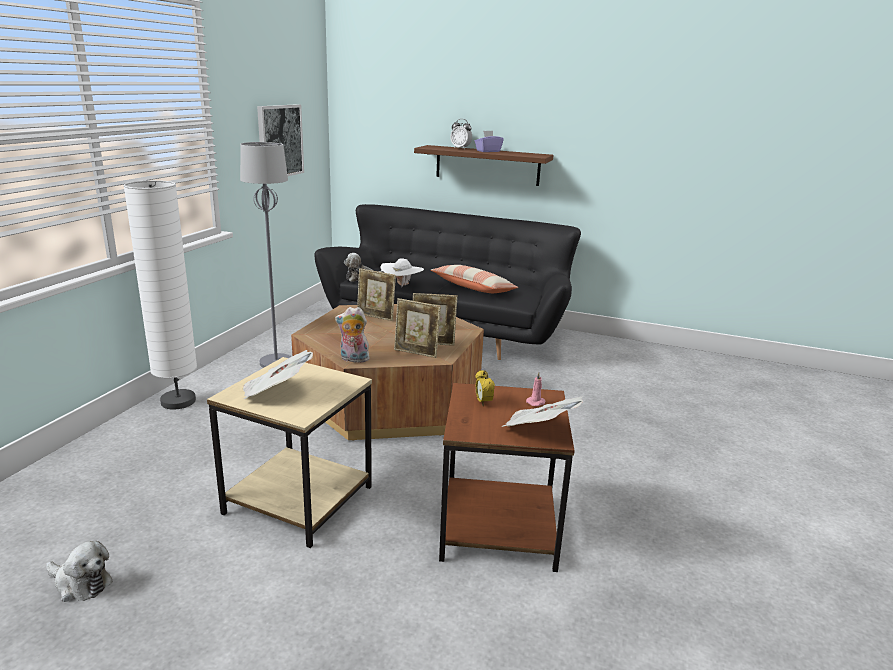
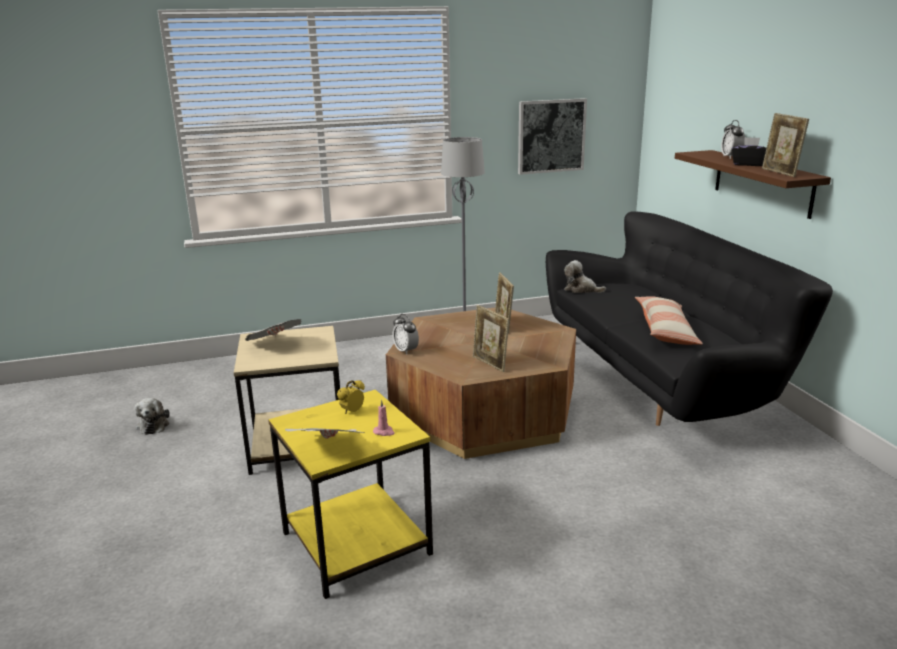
camera: 55 degrees right, 0 degrees up
(178, 401) = (360, 349): white floor lamp -> none
(353, 359) = (406, 351): plush toy -> alarm clock
(402, 285) = (600, 306): white hat -> none
(416, 353) = (458, 365): picture frame -> picture frame (780, 173)
(488, 151) = (748, 164): purple tissue box -> black tissue box
(497, 527) = (357, 541): brown side table -> yellow side table

